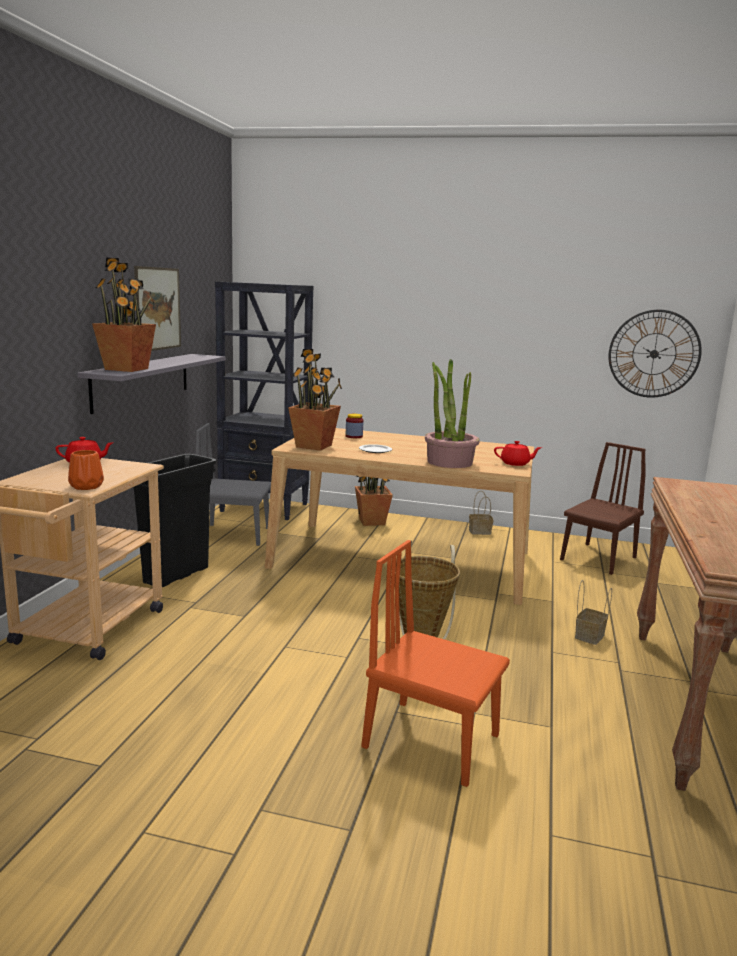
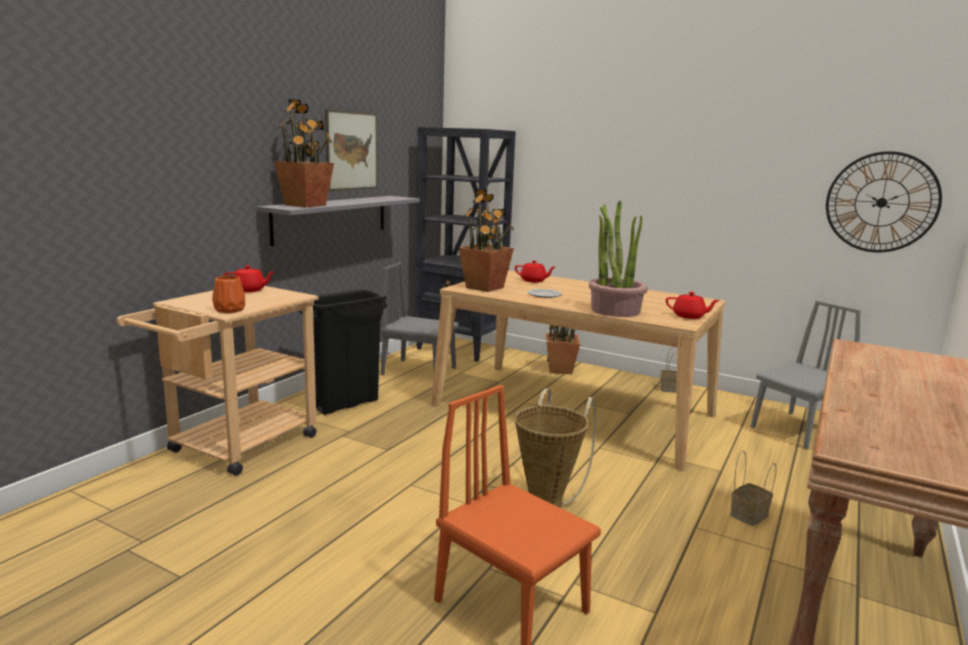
camera: 15 degrees right, 0 degrees up
(354, 436) = (533, 281): jar -> red teapot
(598, 558) = (797, 430): brown chair -> grey chair

